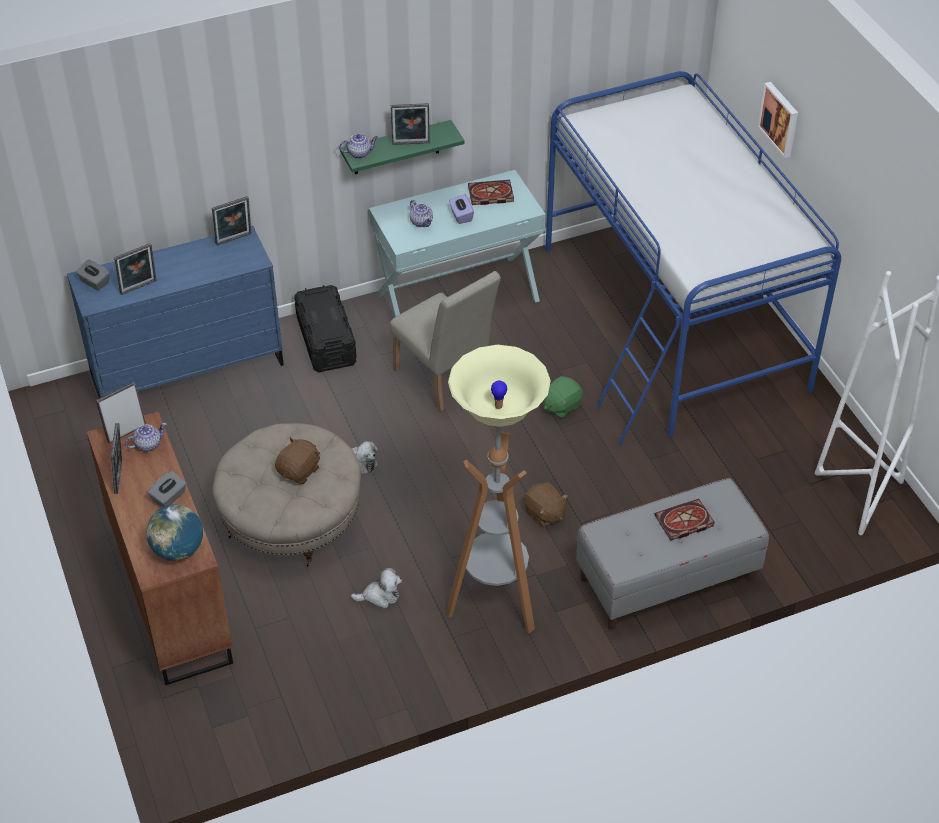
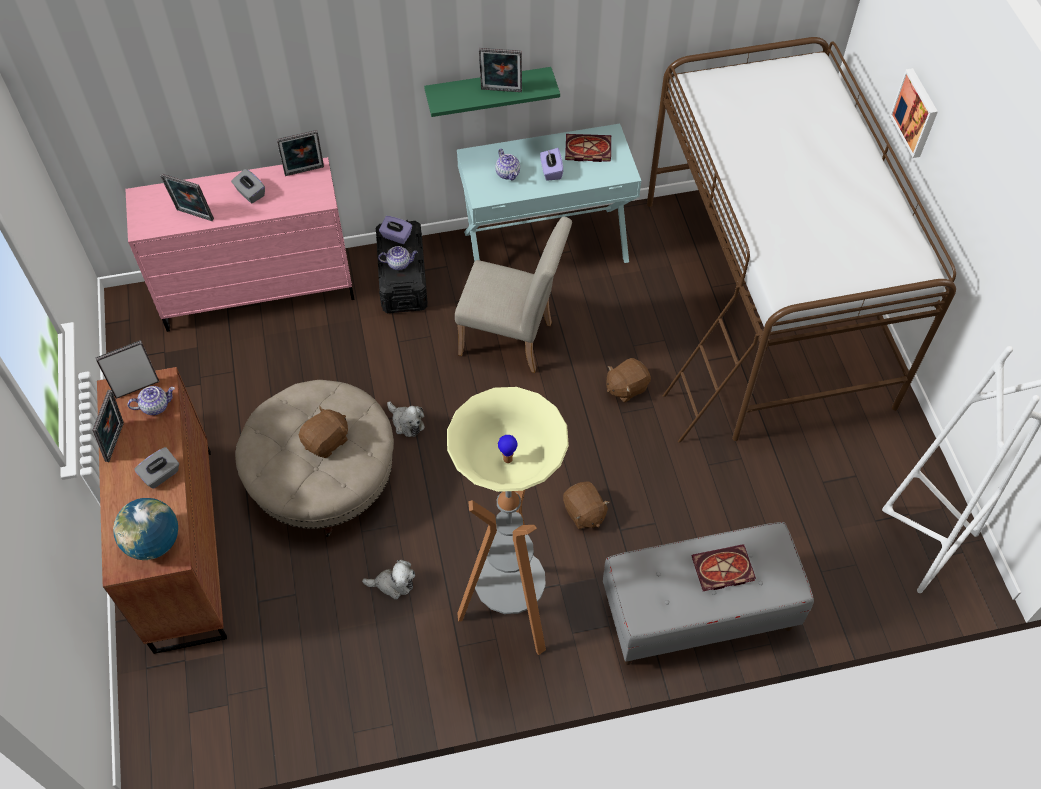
camera: 10 degrees right, 10 degrees up
(94, 282) = (150, 203): grey tissue box -> grey tissue box (250, 193)
(139, 288) = (194, 216): picture frame -> picture frame turned 45 degrees clockwise
(187, 369) = (258, 290): blue dresser -> pink dresser
(317, 300) = (396, 236): none -> purple tissue box
(359, 153) = (444, 95): teapot -> teapot (399, 263)
(445, 381) = (513, 341): beige chair -> beige chair turned 45 degrees counterclockwise
(560, 406) = (626, 387): green plush toy -> brown plush toy
(672, 321) = (762, 304): blue bed -> brown bed

